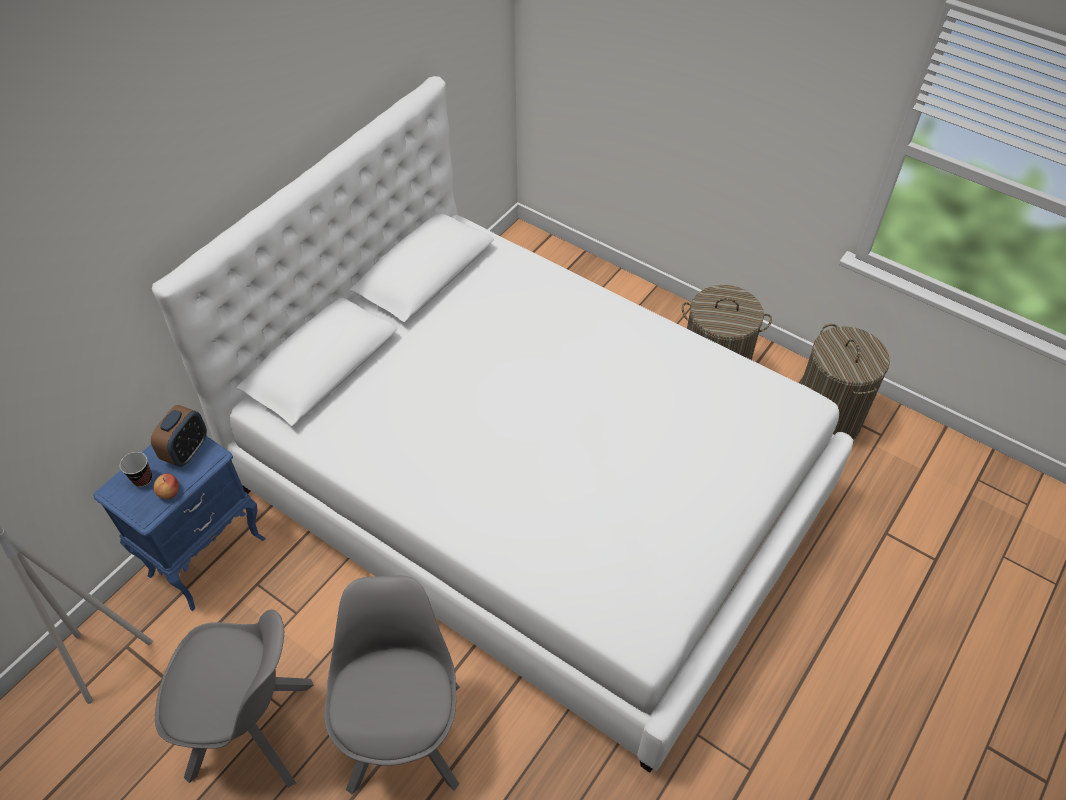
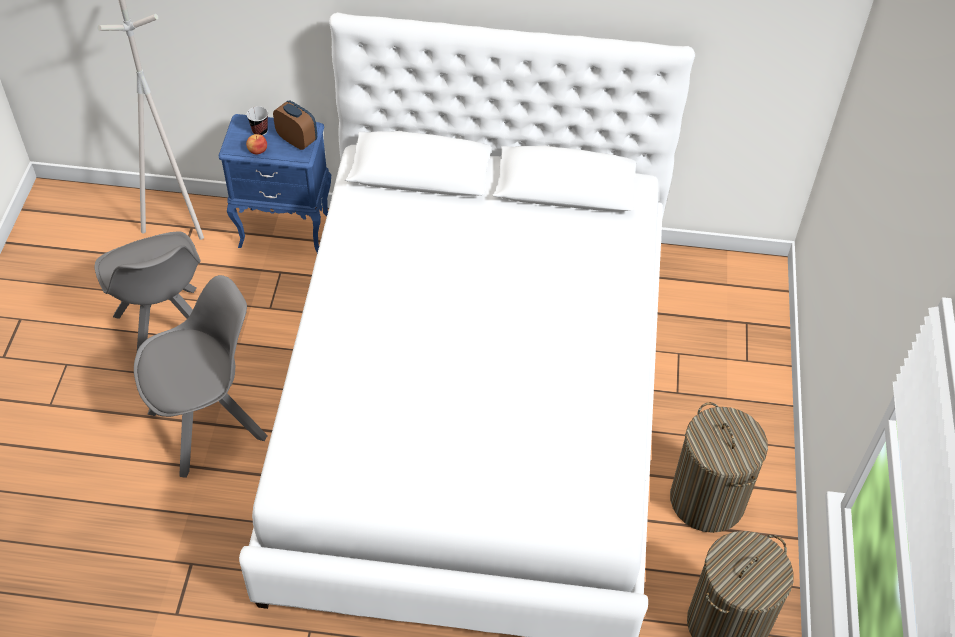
camera: 60 degrees right, 0 degrees up
(187, 451) = (297, 140): alarm clock -> alarm clock turned 135 degrees counterclockwise

